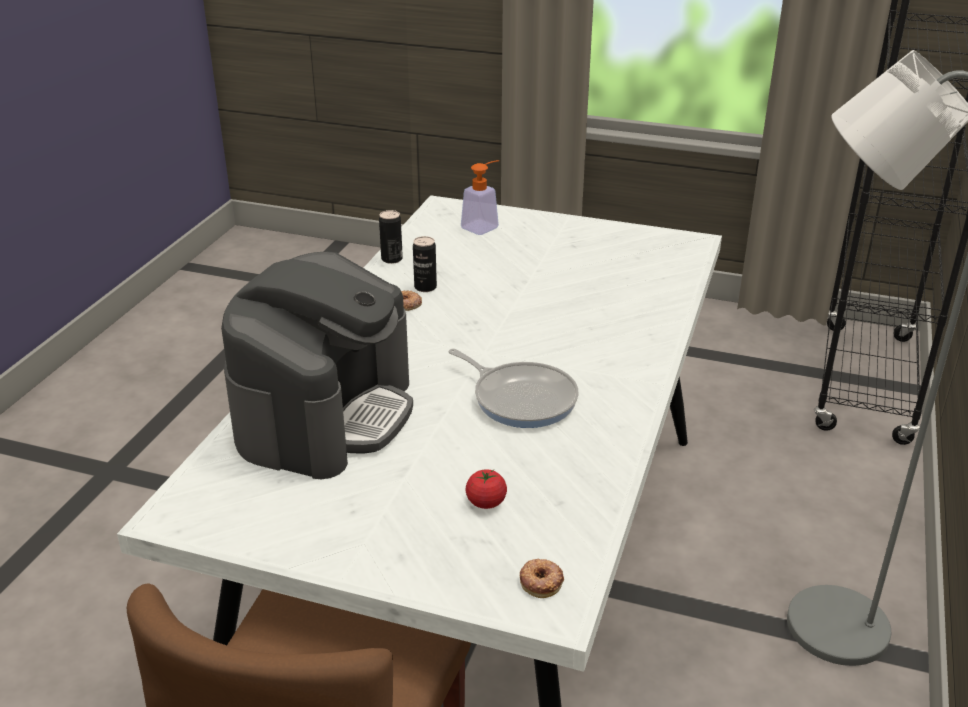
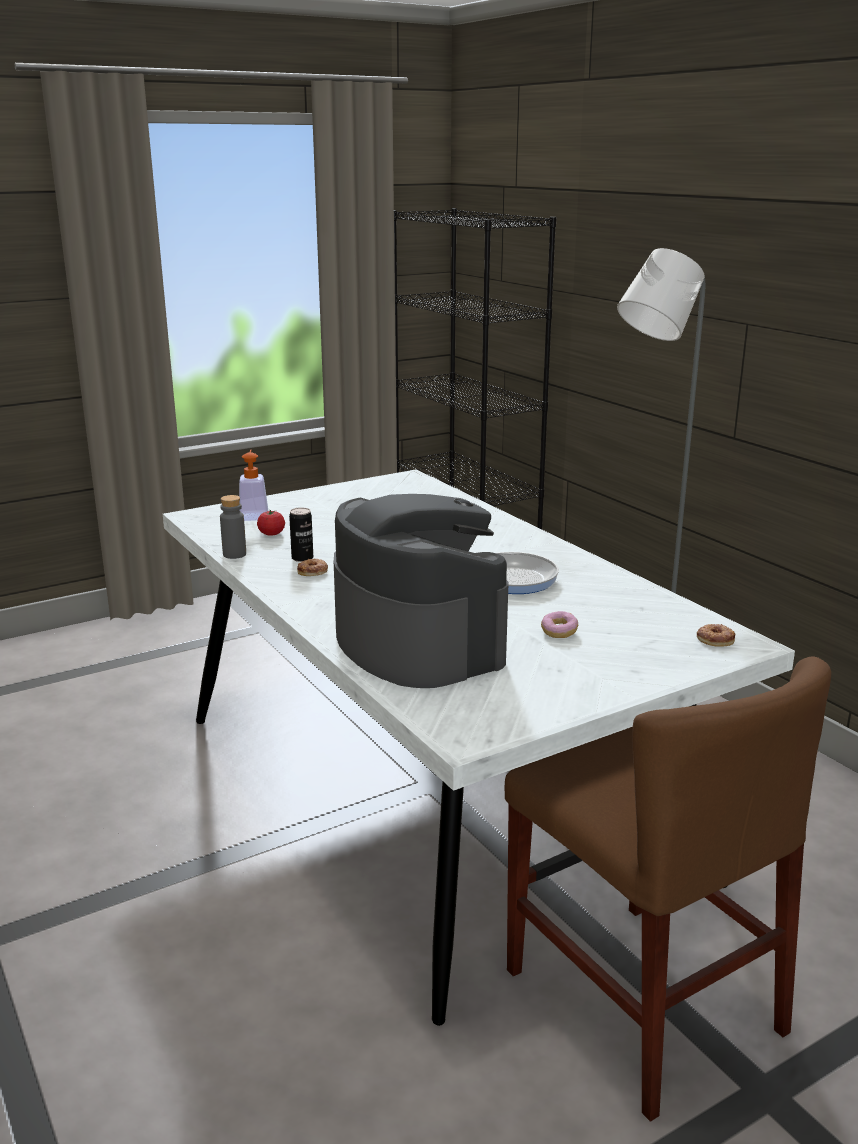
camera: 50 degrees left, 10 degrees down
(392, 259) = (234, 554): can -> grey bottle
(436, 477) = (559, 632): none -> donut
(486, 502) = (610, 627): tomato -> tomato (271, 534)

